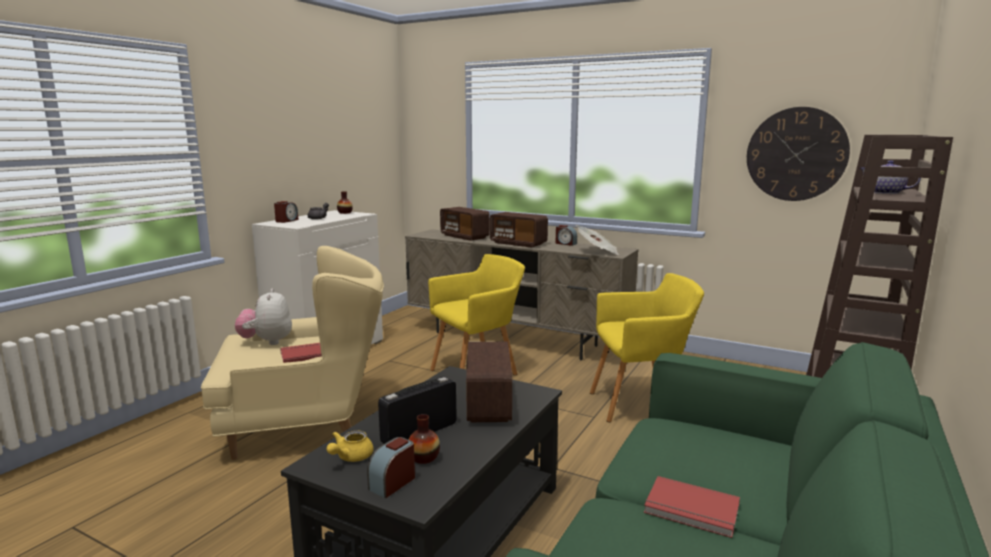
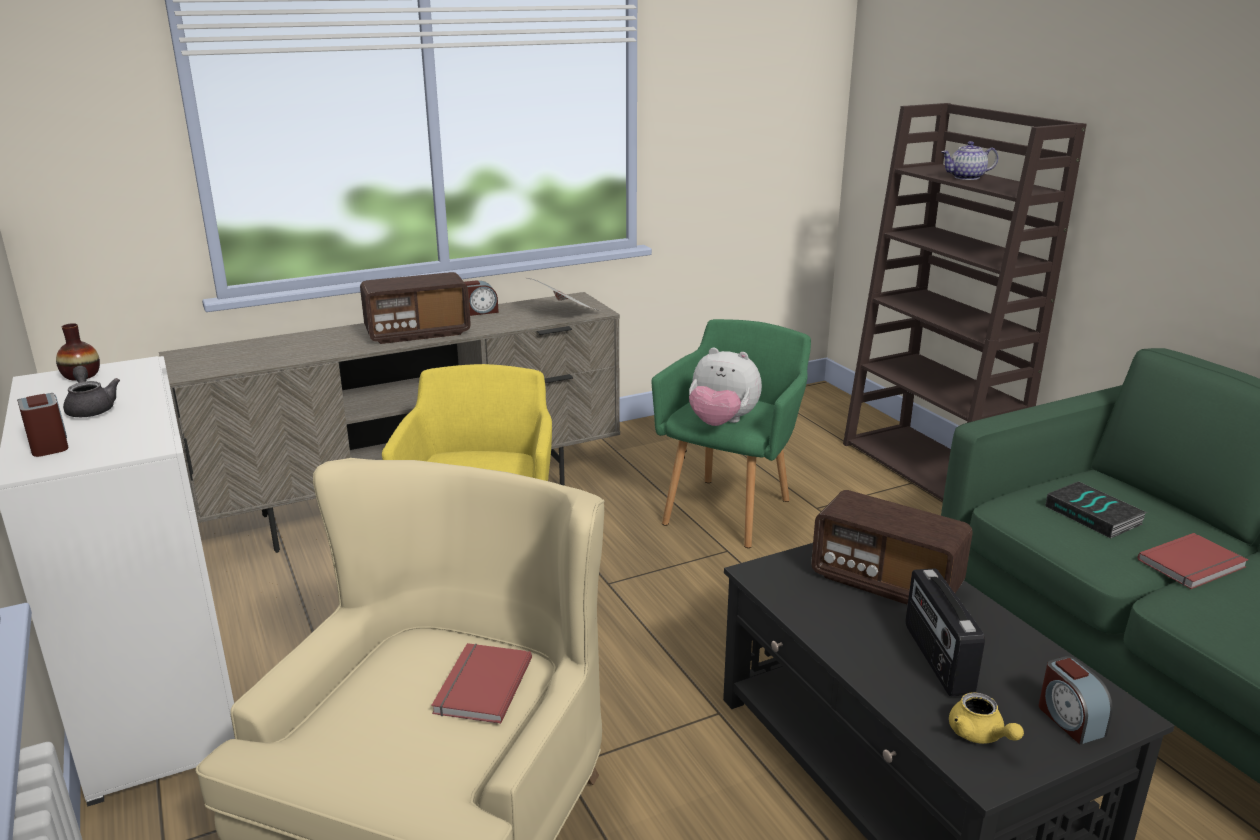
camera: 55 degrees left, 10 degrees up
(267, 342) = (339, 719): plush toy -> plush toy (721, 423)
(424, 458) = (1013, 677): vase -> none
(464, 236) = (286, 348): radio -> none
(640, 404) = (730, 508): yellow armchair -> green armchair
(705, 456) = (1094, 515): none -> book
(796, 154) = (743, 122): wall clock -> none

